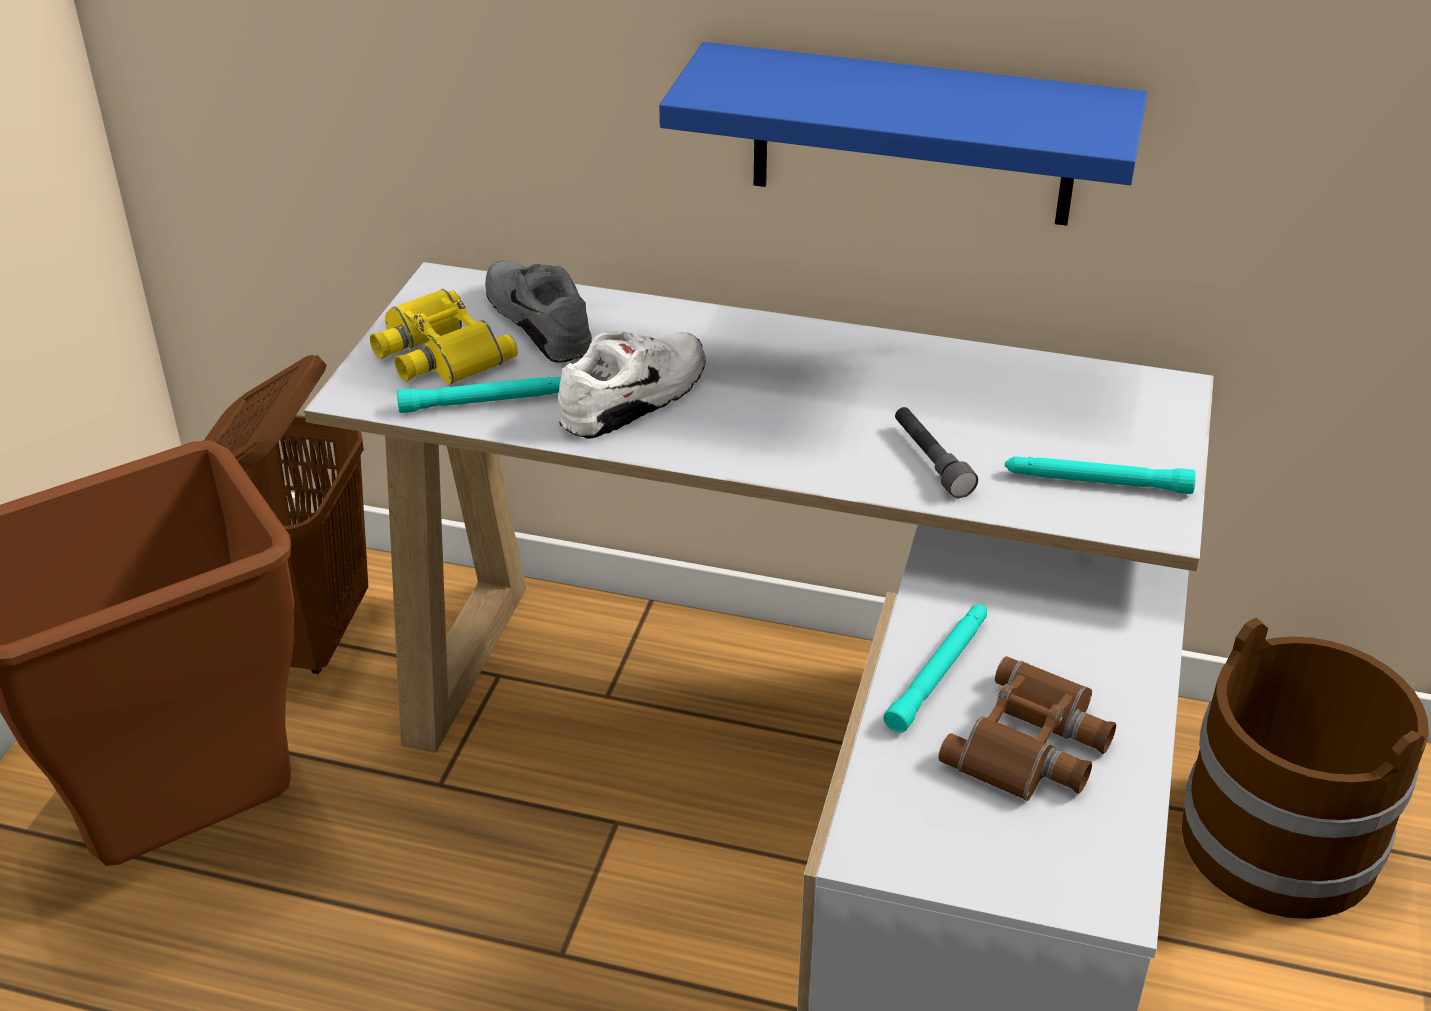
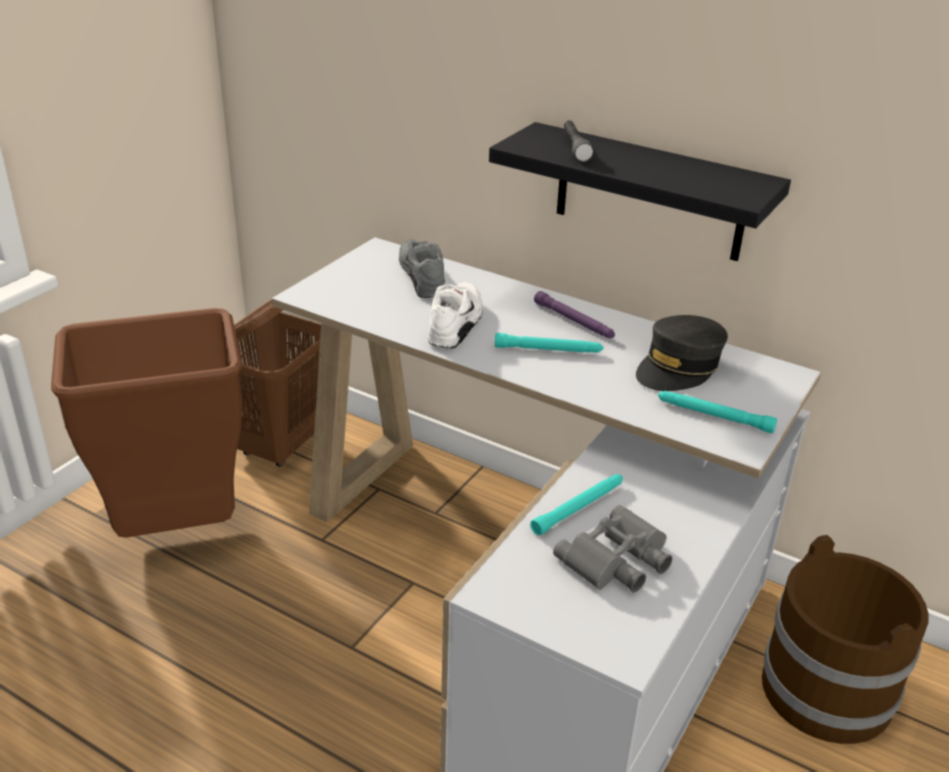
camera: 15 degrees right, 5 degrees down
(437, 351) = (358, 281): yellow binoculars -> none
(486, 401) = (372, 310): turquoise flashlight -> turquoise flashlight (548, 350)
(637, 399) = (457, 324): white shoe -> white shoe turned 45 degrees counterclockwise
(818, 359) = (574, 321): none -> purple flashlight
(913, 135) = (650, 193): blue shelf -> black shelf
(930, 461) = (615, 386): grey flashlight -> grey flashlight (575, 148)
(1010, 410) = (678, 367): none -> grey cap
(1033, 745) = (618, 560): brown binoculars -> grey binoculars

